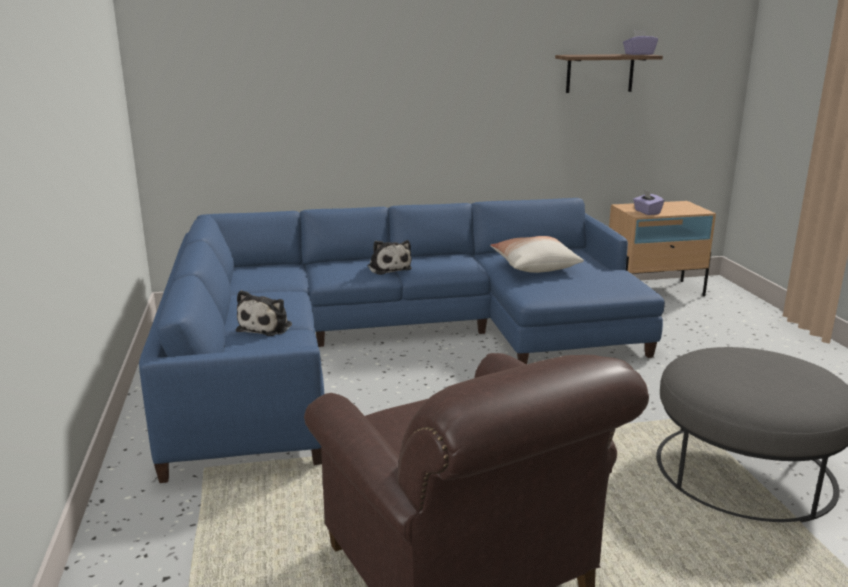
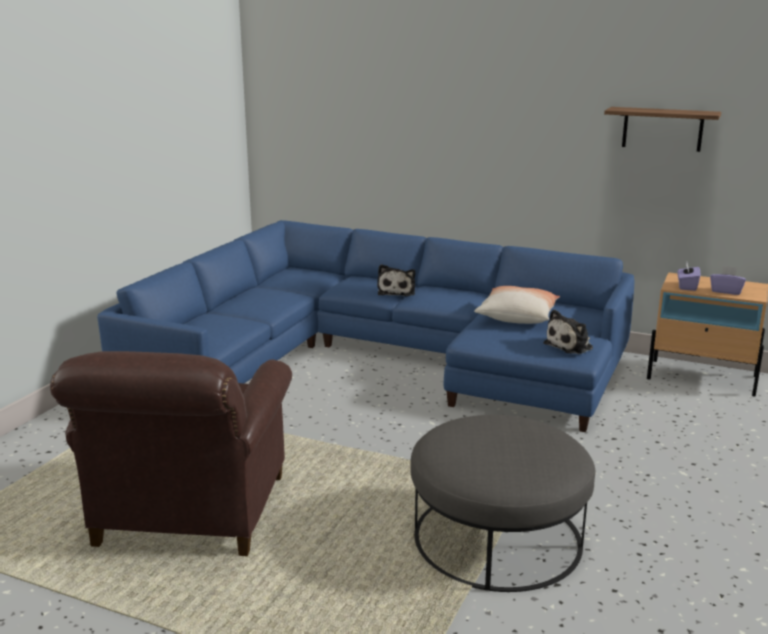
camera: 35 degrees right, 0 degrees up
(267, 327) = (238, 314): plush toy -> plush toy (570, 346)
(638, 54) = (700, 112): purple tissue box -> purple tissue box (726, 291)

